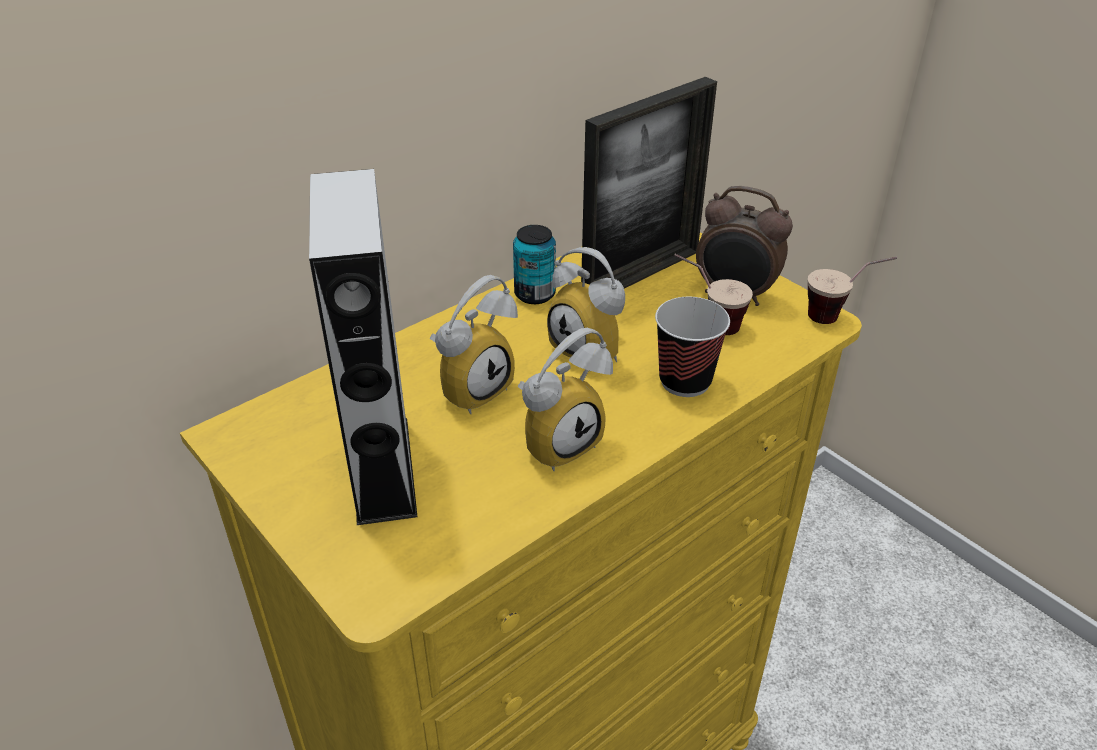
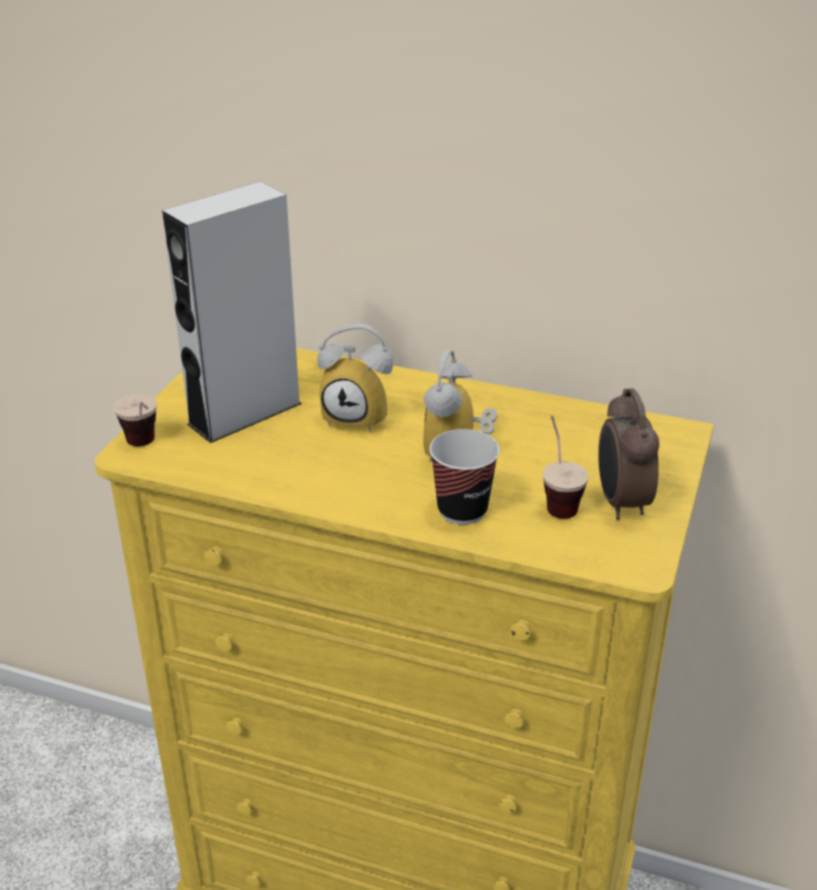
camera: 60 degrees right, 5 degrees down
(534, 294) = (502, 404): can -> none
(559, 440) = (333, 473): alarm clock -> none
(641, 274) = (592, 444): picture frame -> none
(840, 317) = (656, 574): cup -> cup (145, 448)

